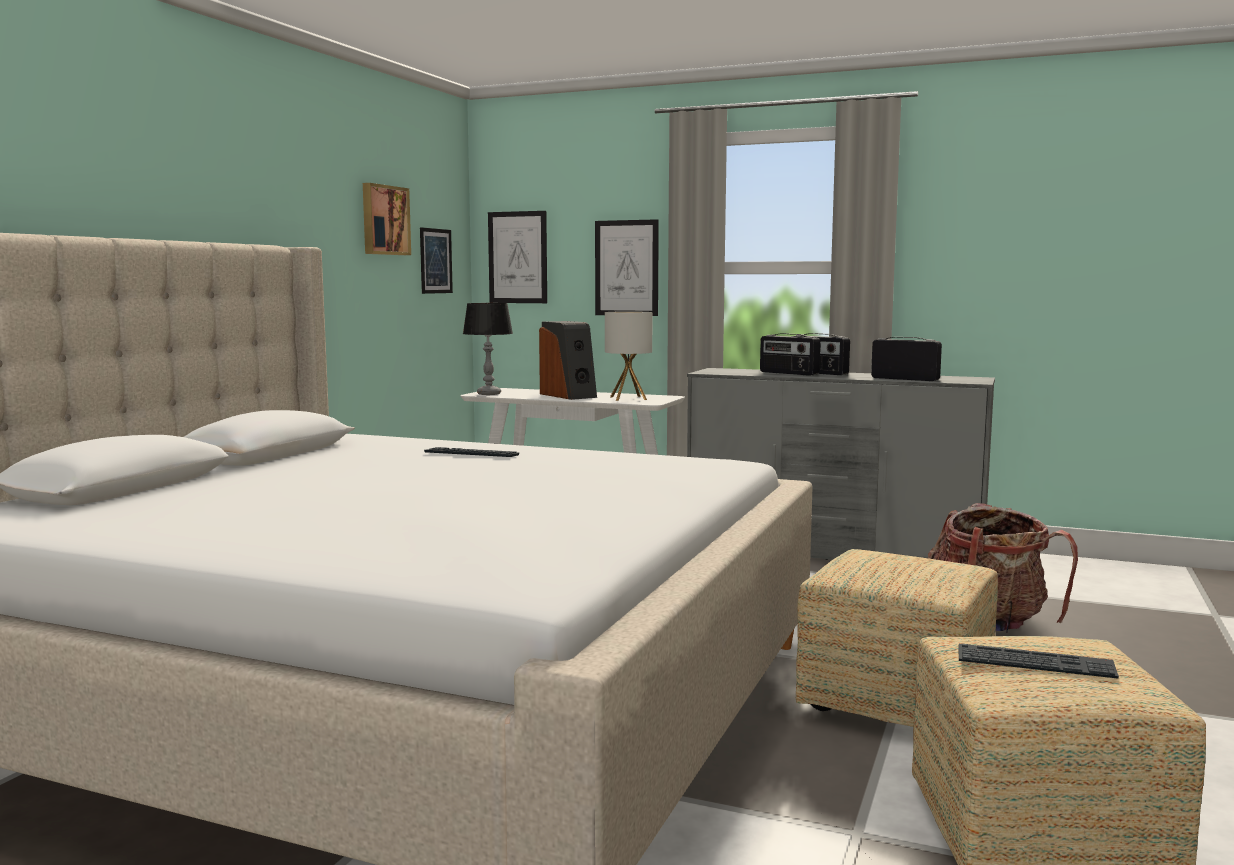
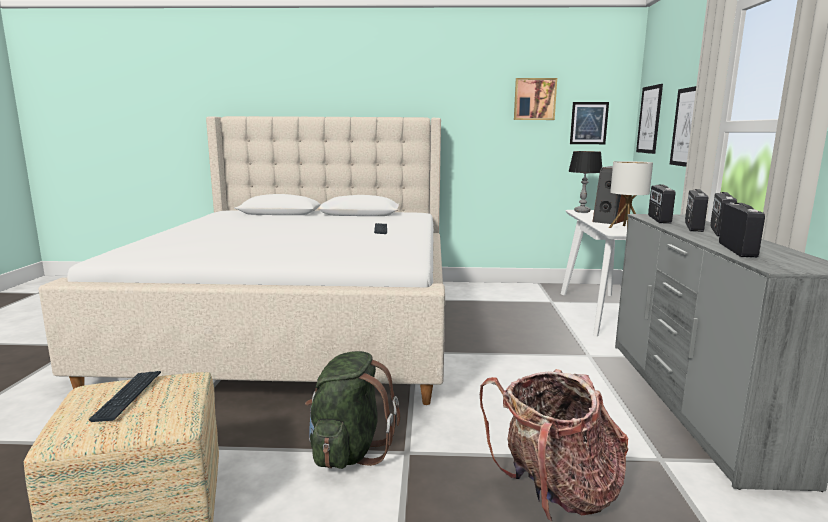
camera: 70 degrees right, 5 degrees up
(735, 373) = (658, 219): none -> radio
(898, 701) = (348, 451): ottoman -> green backpack

